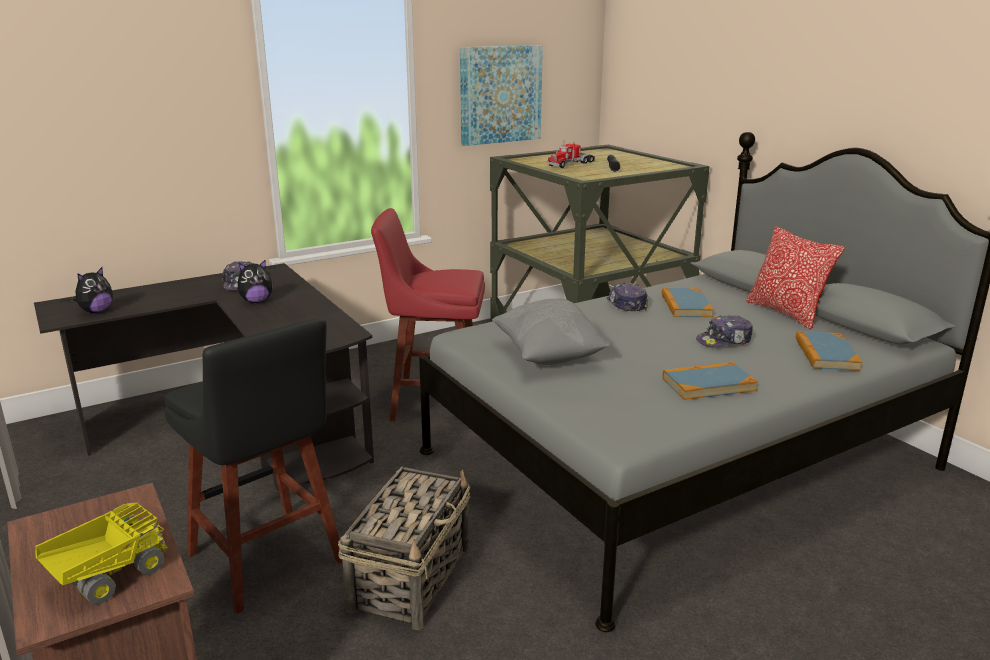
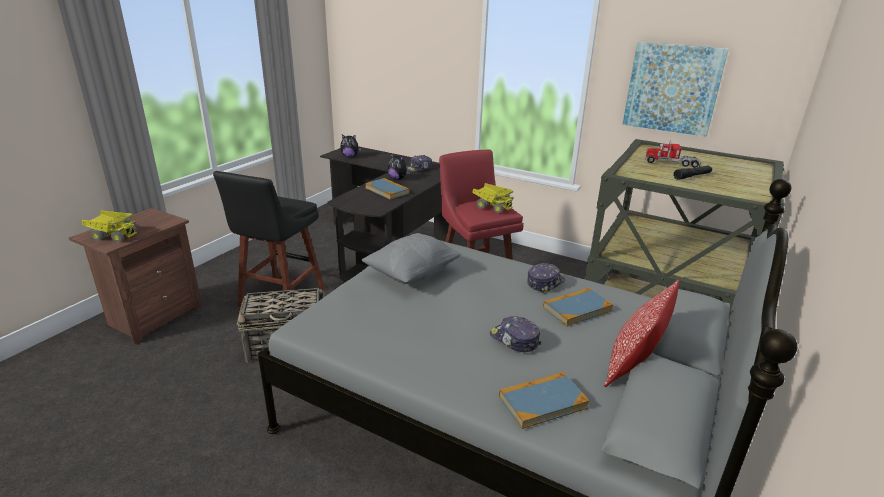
camera: 60 degrees right, 5 degrees up
(446, 274) = (492, 206): none -> toy truck
(708, 384) = (415, 345): book -> book (387, 190)

